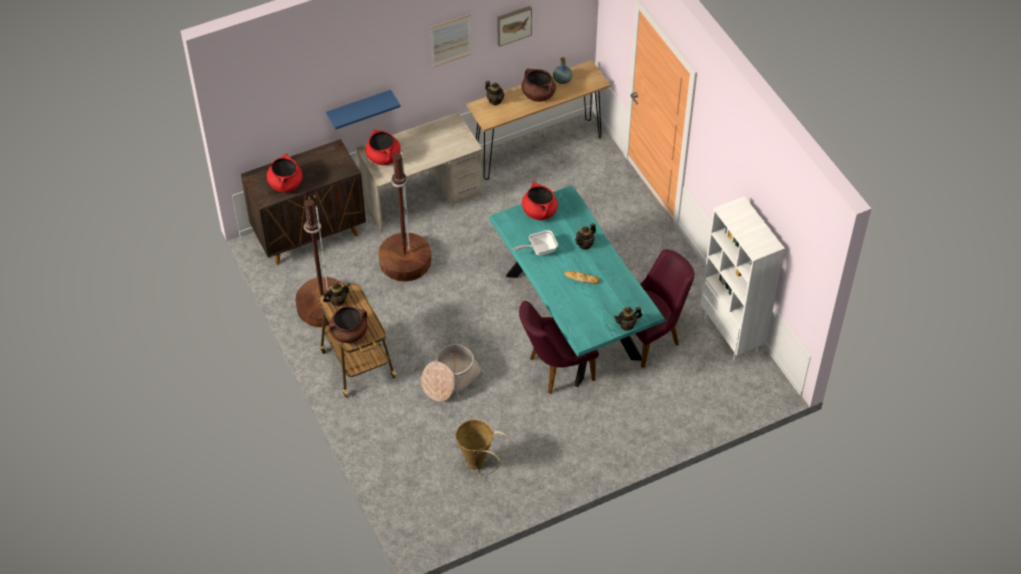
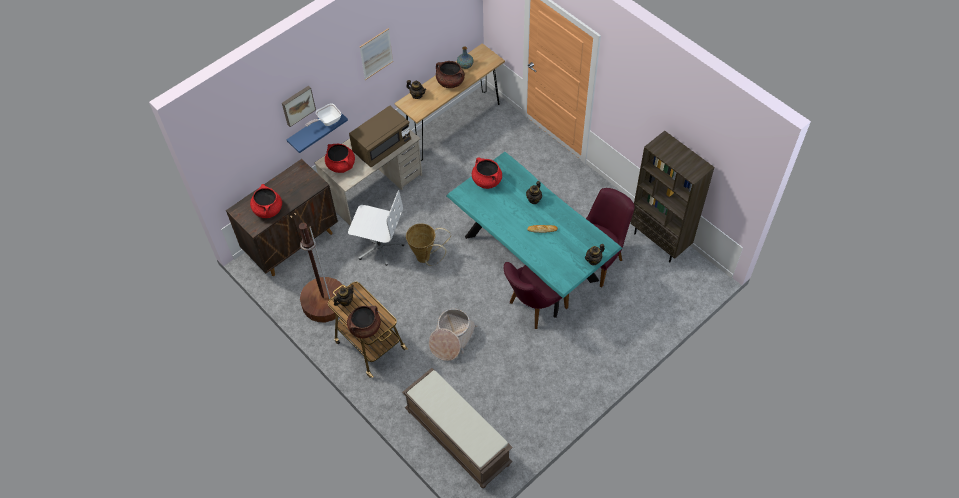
camera: 15 degrees left, 5 degrees up
(405, 261) = (379, 246): brown floor lamp -> white office chair
(418, 483) = (456, 437): none -> brown bench
(436, 148) = (382, 146): none -> brown microwave
(479, 465) = (501, 407): basket -> basket (426, 258)
(513, 24) = (422, 28): picture -> picture (297, 105)
(539, 250) = (499, 213): frying pan -> frying pan (327, 121)
(731, 334) = (660, 241): white bookcase -> brown bookcase

